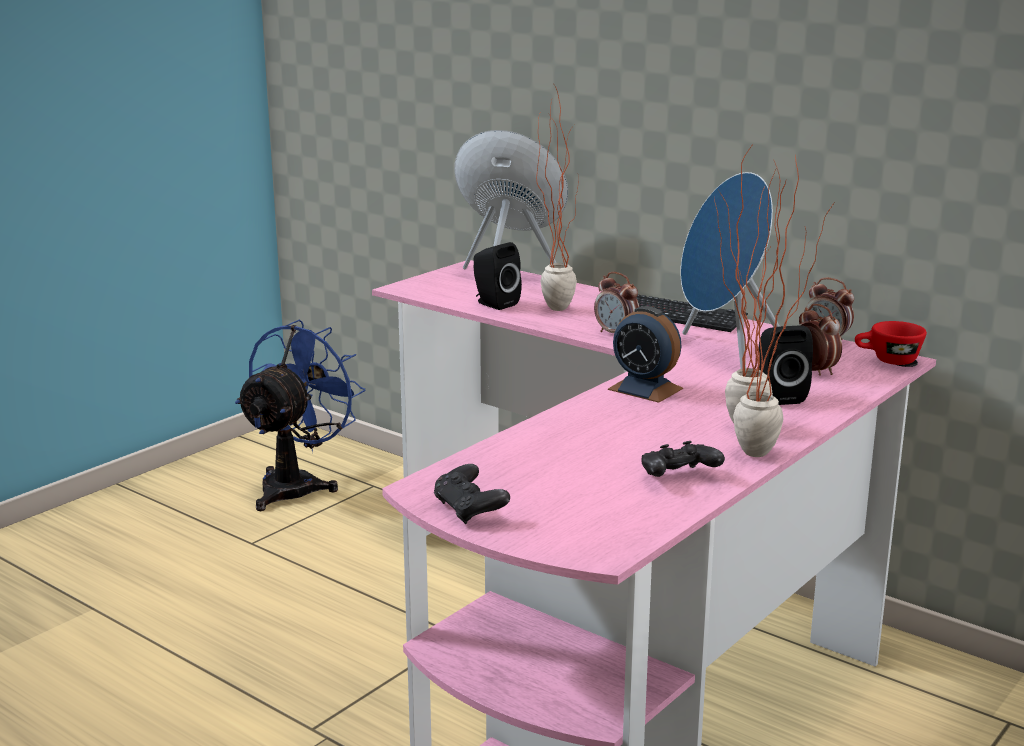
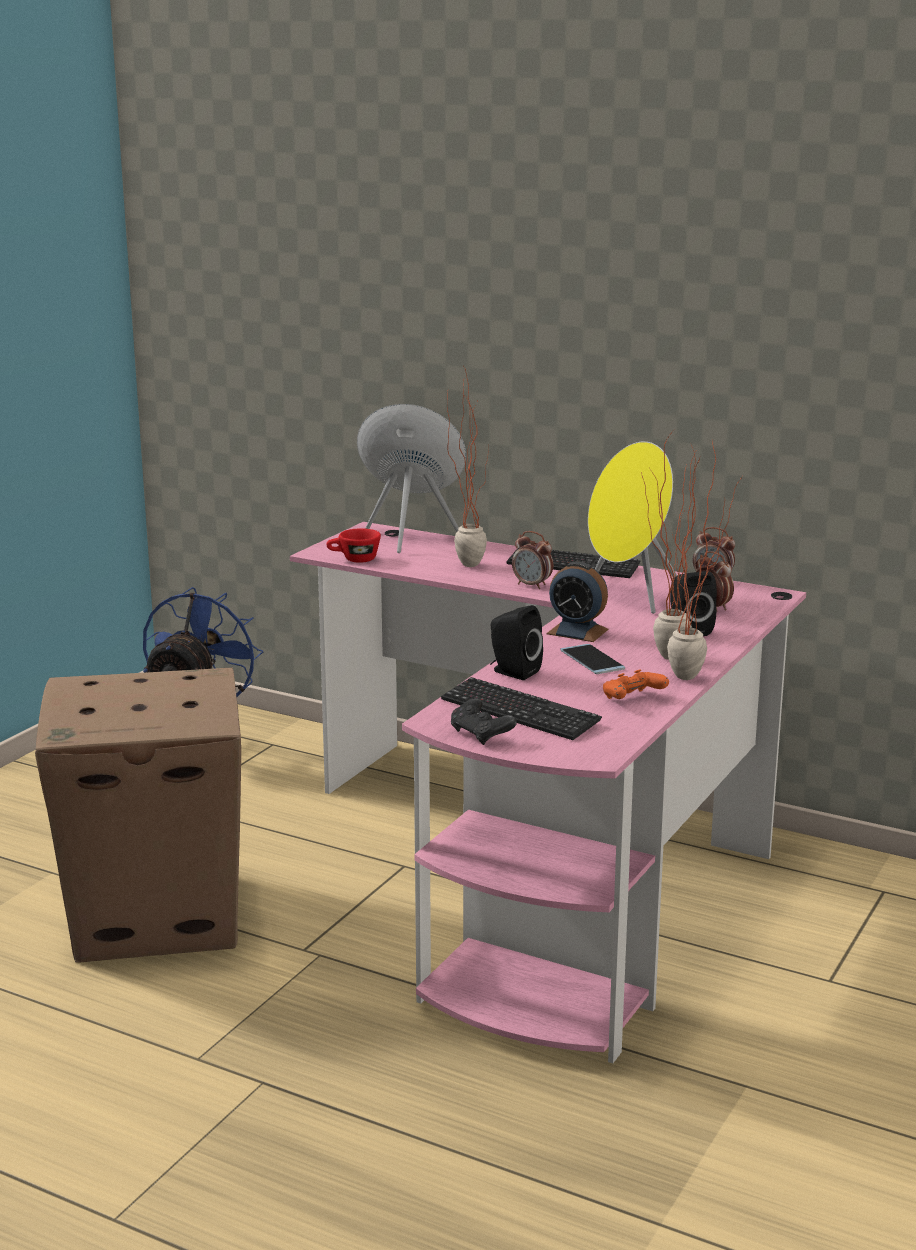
camera: 10 degrees left, 0 degrees up
(176, 670) = (158, 915): none -> cardboard box
(494, 303) = (410, 563): black speaker -> black speaker (512, 672)
(531, 484) = (519, 712): none -> keyboard
(649, 424) = (592, 660): none -> phone
(678, 478) = (632, 699): black game controller -> orange game controller
(725, 352) = (631, 596): blue speaker -> yellow speaker
(887, 360) = (768, 595): red cup -> red cup (354, 560)

